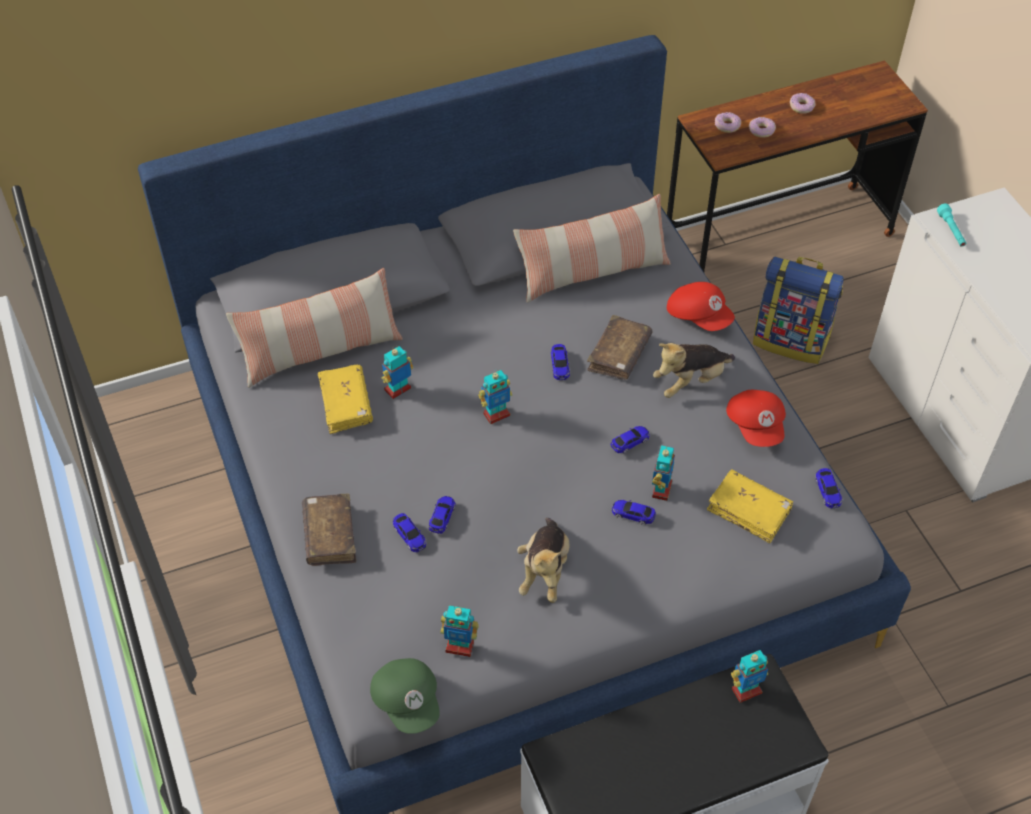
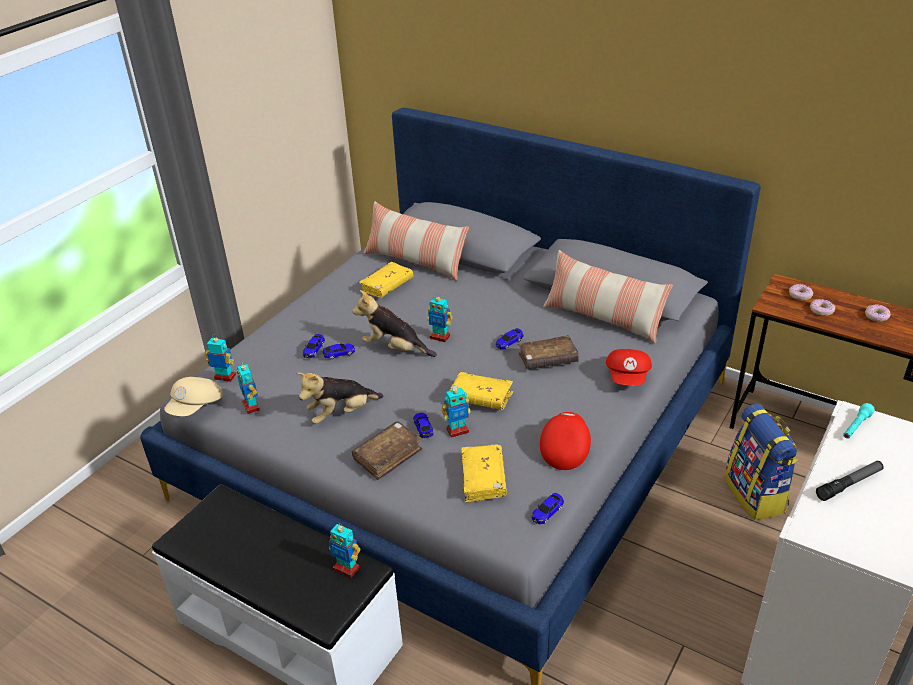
camera: 55 degrees right, 15 degrees down
(329, 535) = (289, 325): brown book -> brown book (388, 455)
(398, 390) = (418, 297): toy robot -> toy robot (225, 377)
(408, 701) = (196, 407): green cap -> beige cap
(630, 442) = (481, 398): toy car -> yellow book
(690, 381) = (566, 400): plush toy -> plush toy (395, 348)
(756, 426) = (564, 448): red cap -> red cap turned 150 degrees clockwise
(1009, 284) = (849, 484): none -> flashlight

